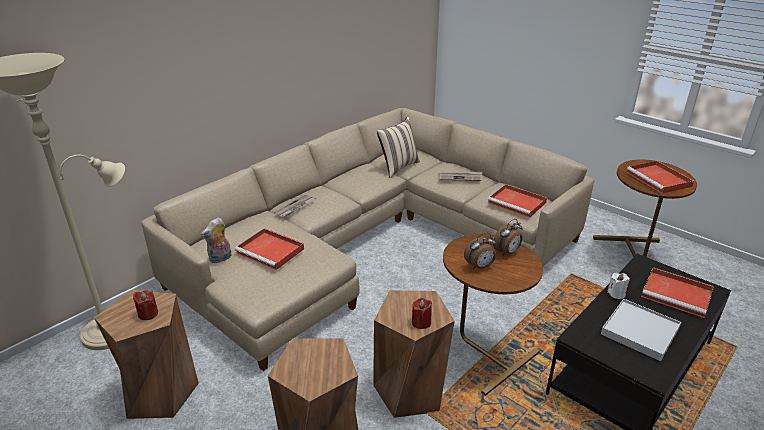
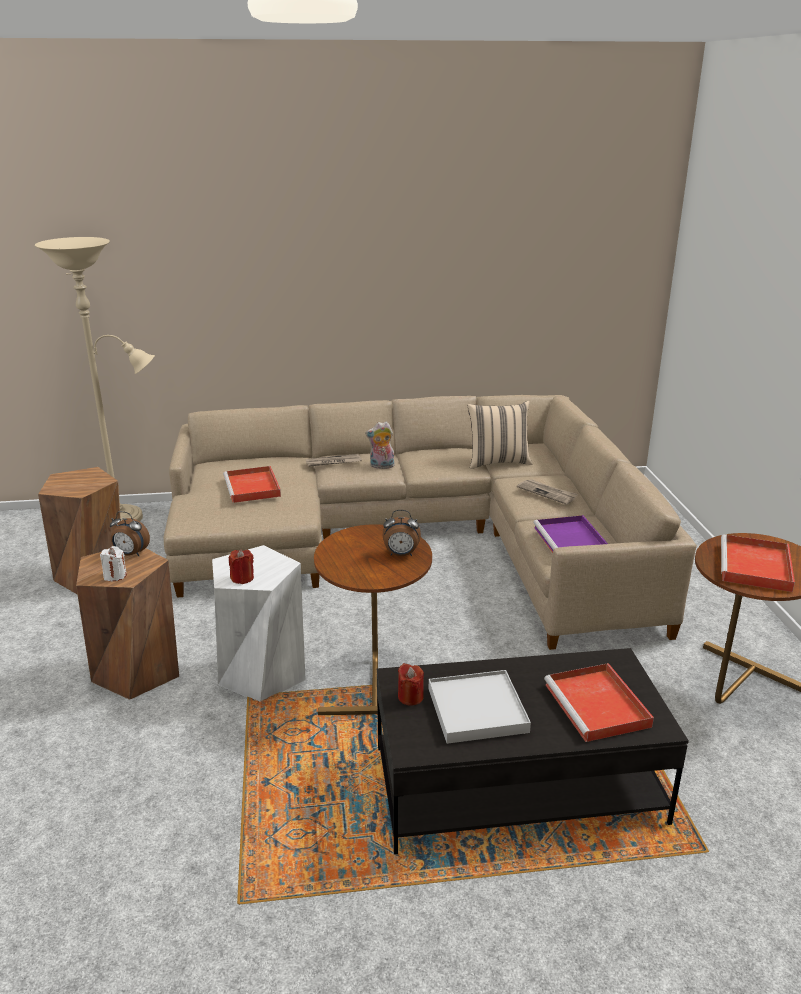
camera: 40 degrees right, 5 degrees down
(148, 314) = (81, 485): red candle -> red candle (410, 697)
(220, 259) = (210, 479): plush toy -> plush toy (381, 466)
(410, 390) = (262, 673): brown stool -> white stool
(480, 267) = (351, 554): alarm clock -> alarm clock (131, 554)
(518, 203) = (571, 541): red tray -> purple tray
(616, 293) = (520, 668): white candle -> white candle (115, 576)

